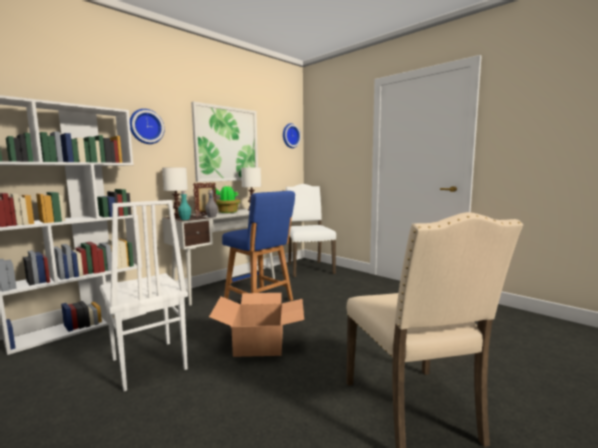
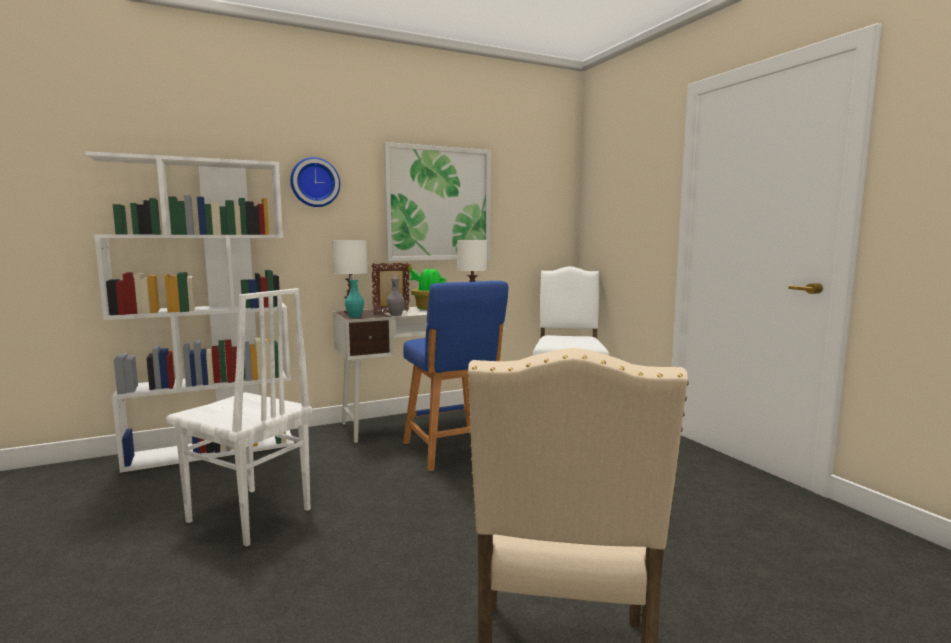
camera: 20 degrees right, 0 degrees up
(147, 365) = (248, 516): white chair -> white chair turned 45 degrees counterclockwise
(260, 342) = (408, 514): cardboard box -> none
(290, 136) = (553, 187): wall clock -> none

